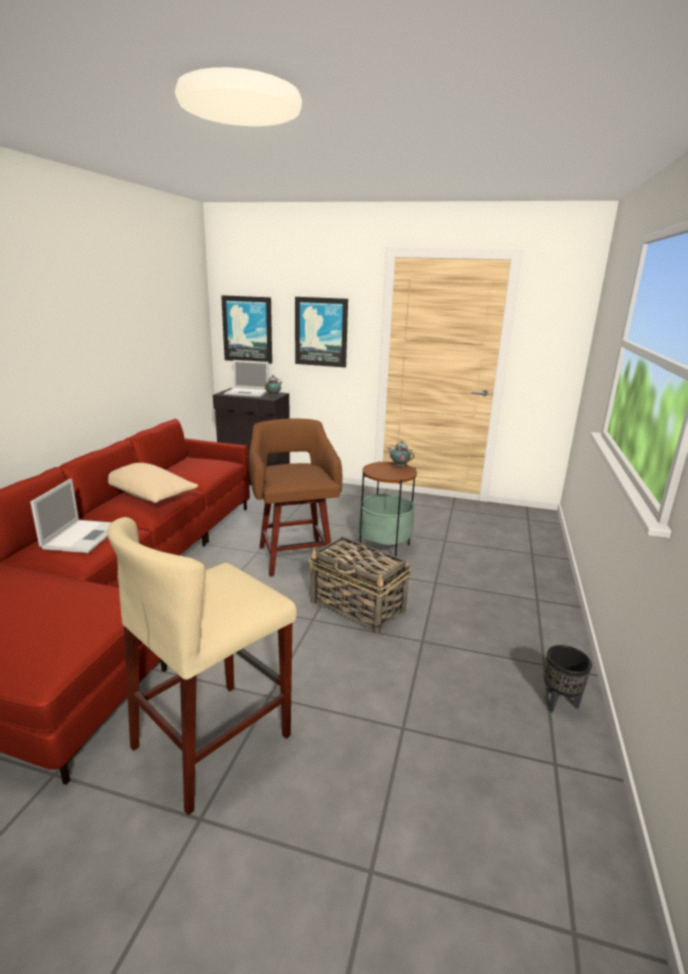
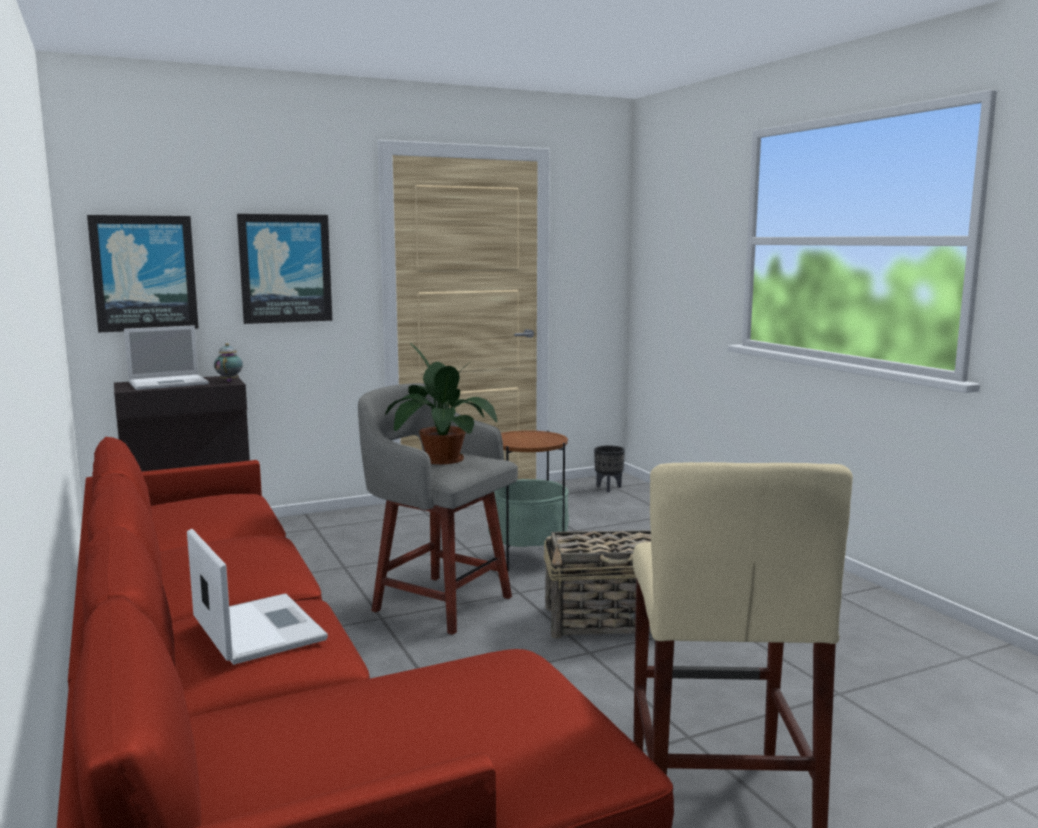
camera: 40 degrees left, 10 degrees down
(148, 495) = (229, 556): beige pillow -> none
(294, 470) = (439, 458): none -> potted plant
(294, 555) = (438, 602): brown stool -> grey stool
(399, 466) = (529, 433): teapot -> none
(559, 703) = (895, 616): black planter -> black planter (609, 488)

